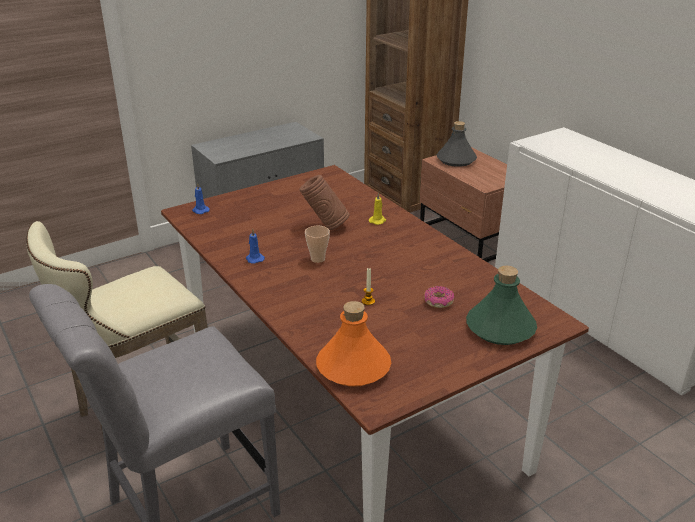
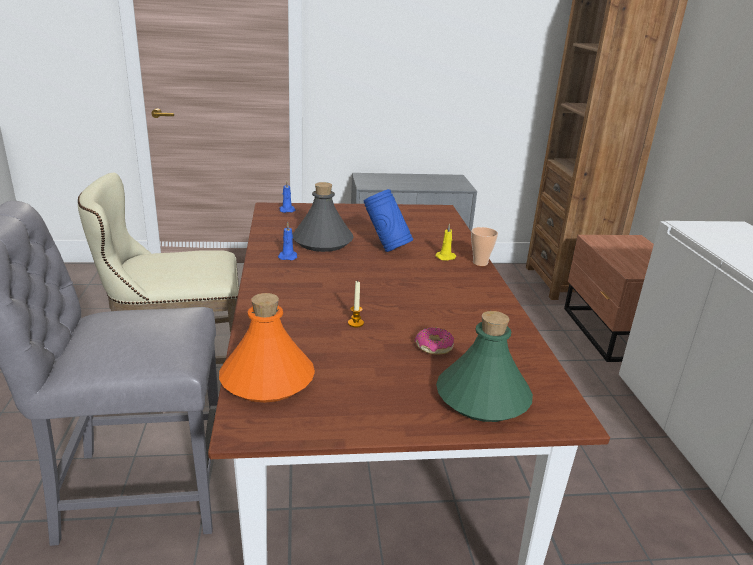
camera: 25 degrees right, 5 degrees down
(317, 259) = (347, 272): cup -> cup (480, 263)
(325, 226) = (386, 249): brown vase -> blue vase
(456, 160) = (616, 243): grey bottle -> grey bottle (322, 242)

